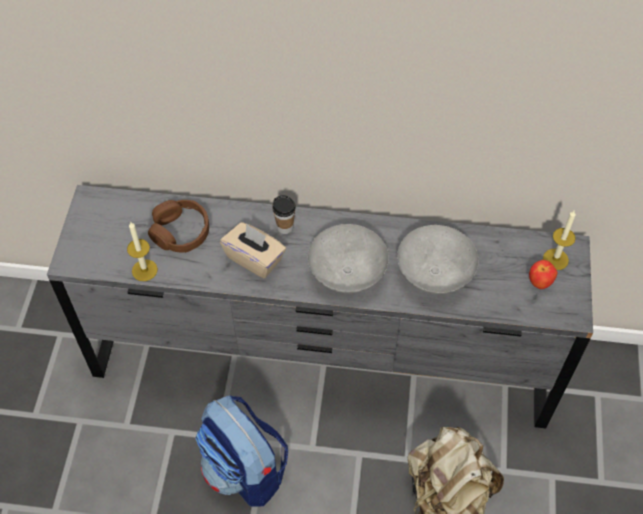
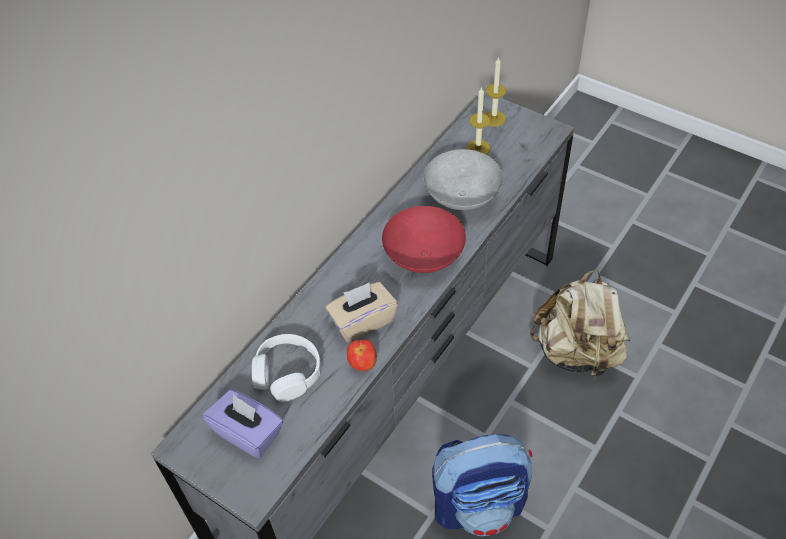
camera: 60 degrees left, 5 degrees down
(118, 233) = (248, 433): none -> purple tissue box
(144, 270) = (314, 423): candle -> candle (478, 148)
(180, 232) = (287, 373): brown headphones -> white headphones
(285, 227) = (341, 283): cup -> none
(348, 273) = (425, 256): grey bowl -> red bowl
(539, 283) = (511, 137): apple -> apple (363, 364)

